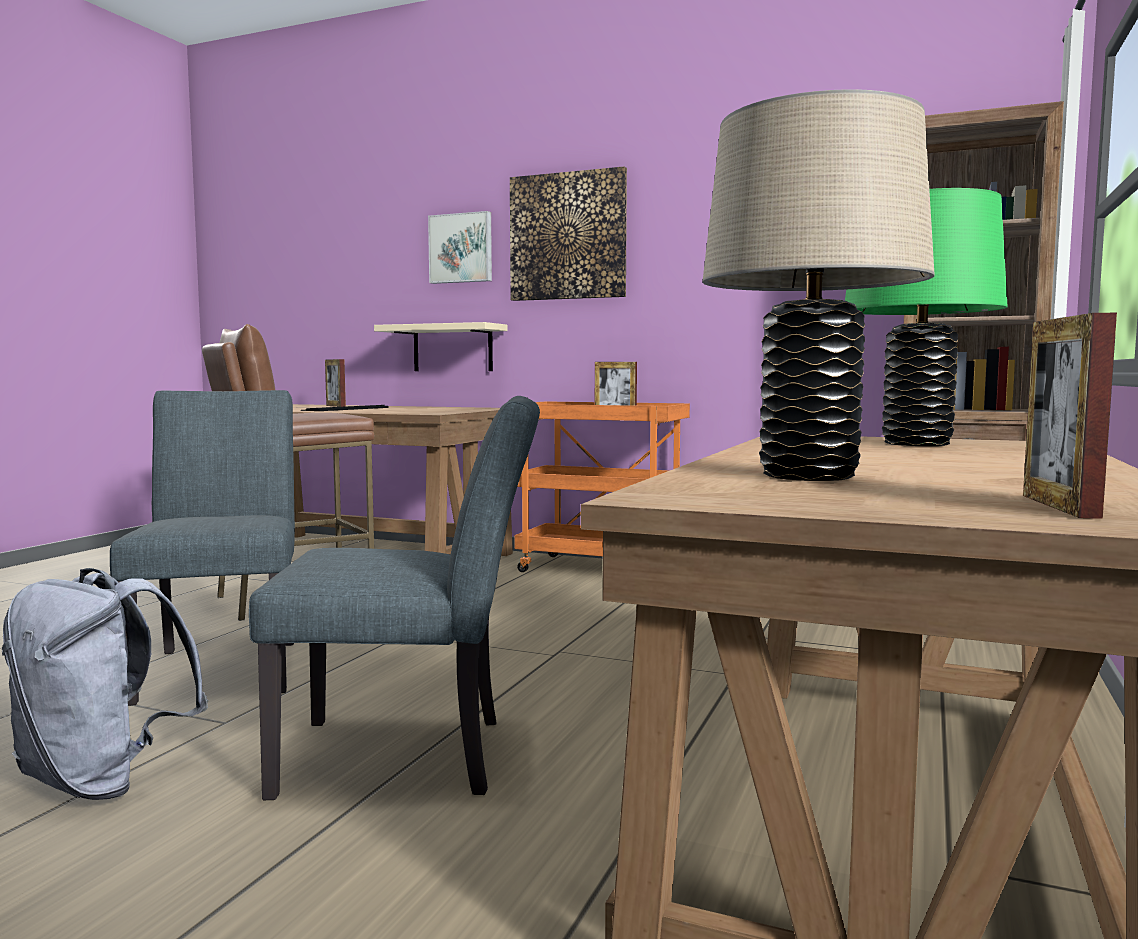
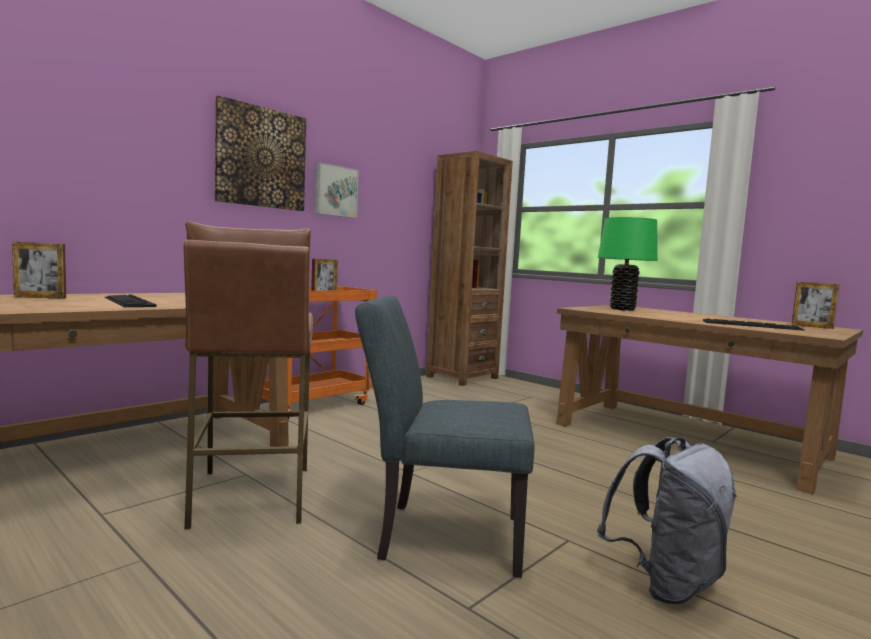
camera: 70 degrees left, 0 degrees up
(413, 756) = (629, 495): grey chair -> none
(452, 348) = (151, 237): beige shelf -> none
(461, 248) = (162, 144): picture -> picture (335, 191)
(808, 476) = (751, 325): beige table lamp -> keyboard

